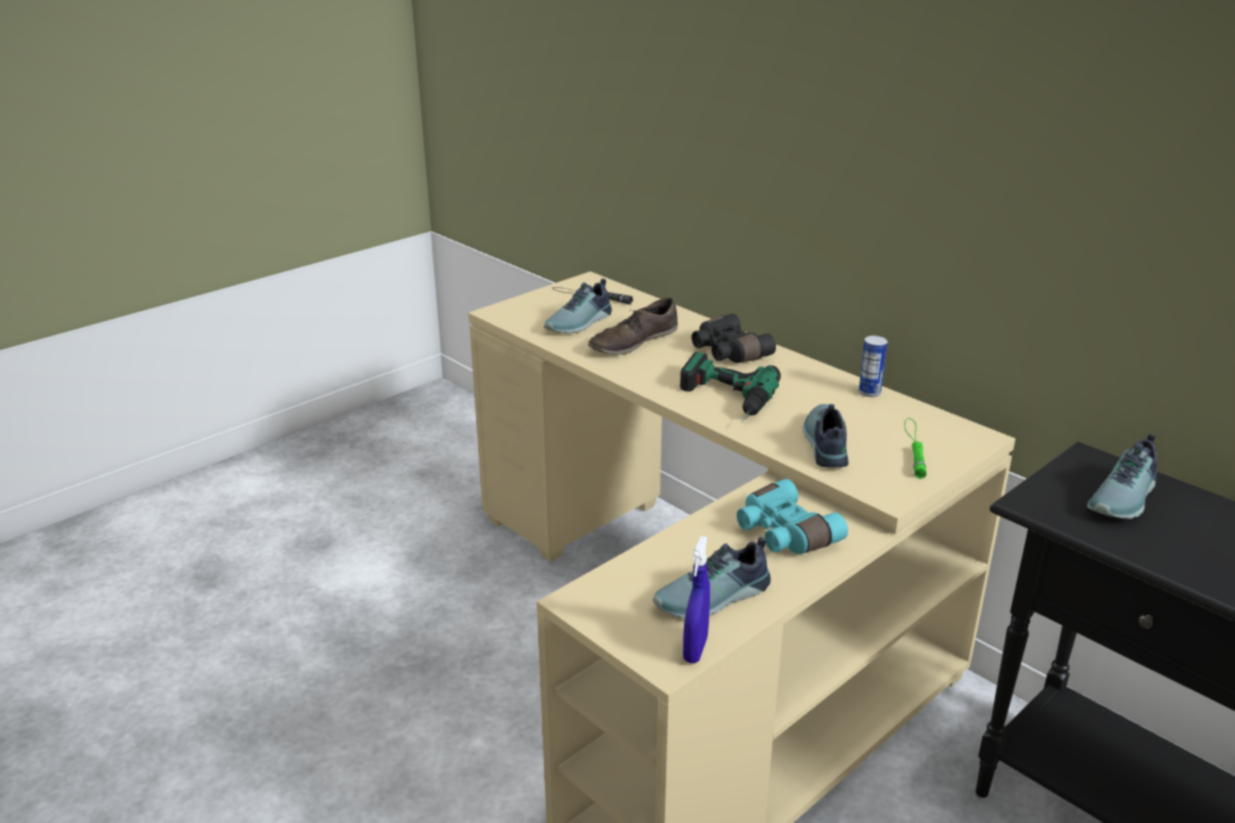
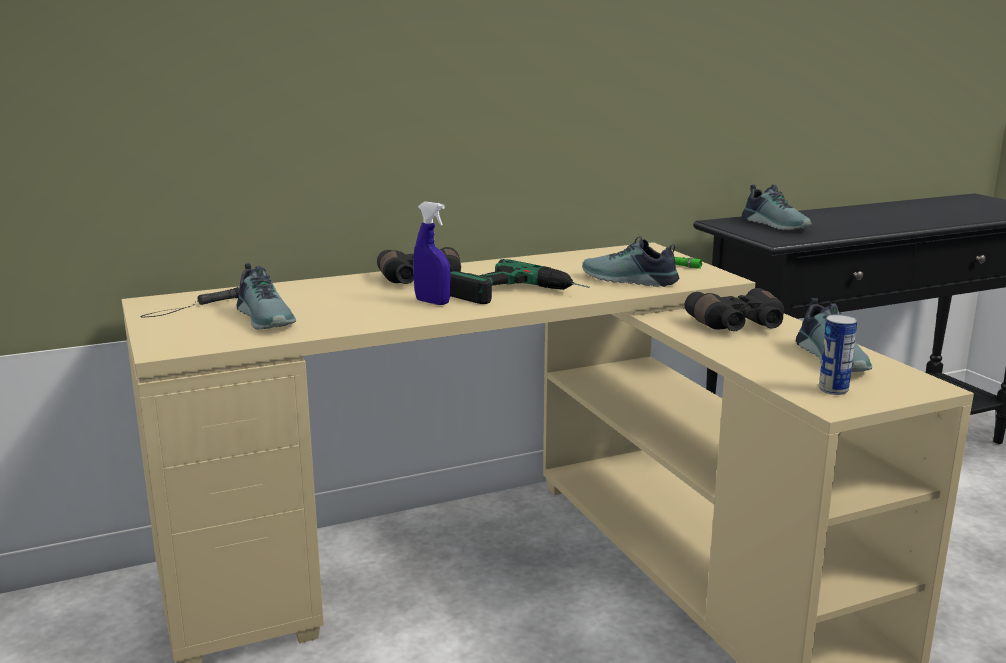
camera: 70 degrees left, 10 degrees down
(633, 342) = (349, 305): brown shoe -> none
(695, 649) = (909, 375): blue spray bottle -> blue spray bottle (432, 302)
(783, 534) = (739, 326): turquoise binoculars -> black binoculars
(869, 392) = (550, 258): can -> can (833, 390)

